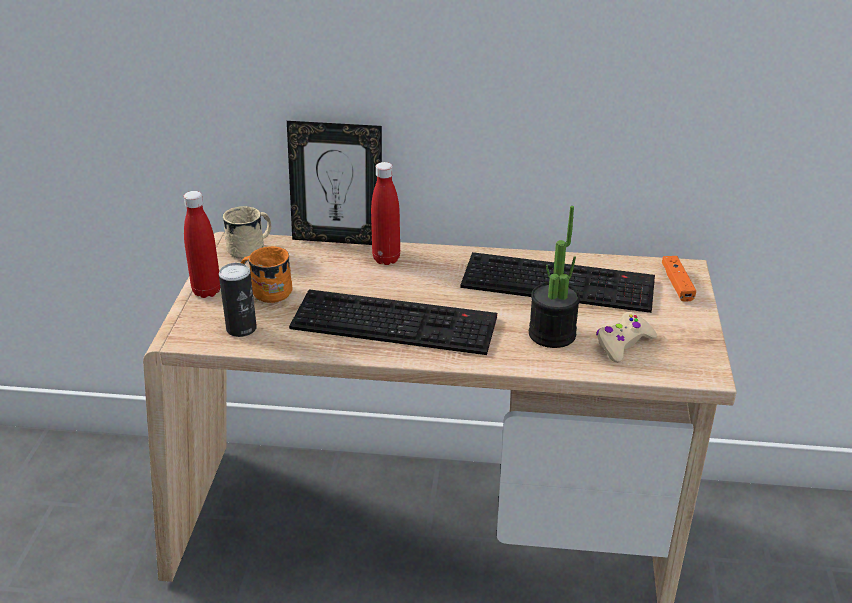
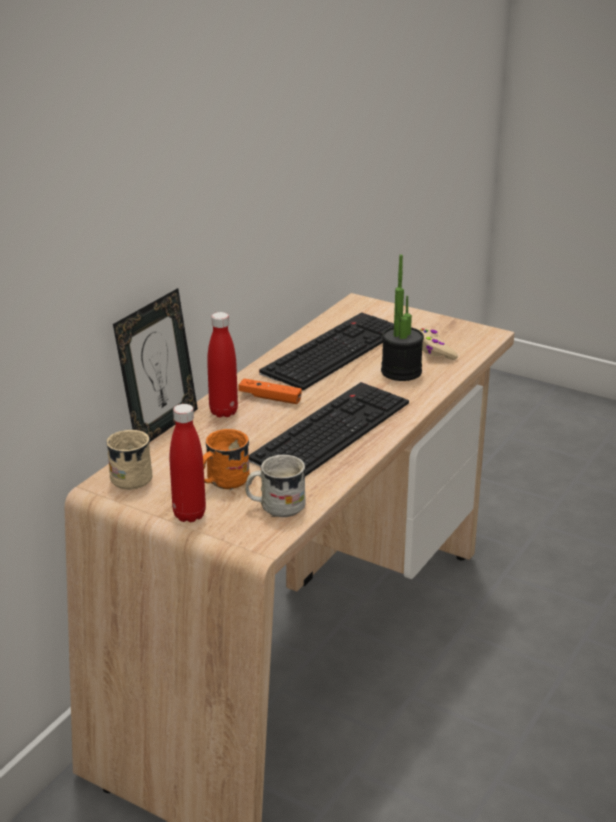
camera: 65 degrees left, 5 degrees down
(241, 328) = (275, 506): can -> white mug
(677, 284) = (375, 311): orange game controller -> orange game controller (270, 398)

